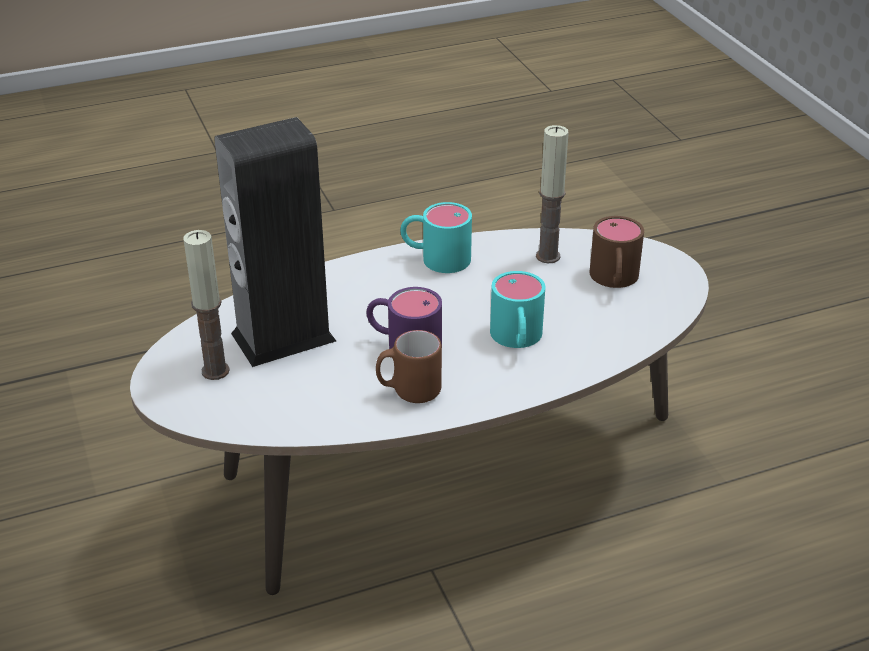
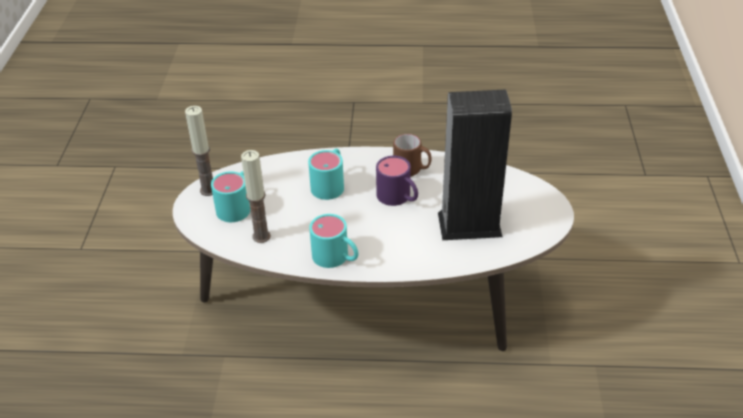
camera: 155 degrees left, 5 degrees up
(215, 371) = (519, 213): candle -> candle (208, 190)
(614, 280) = (238, 205): brown mug -> turquoise mug

